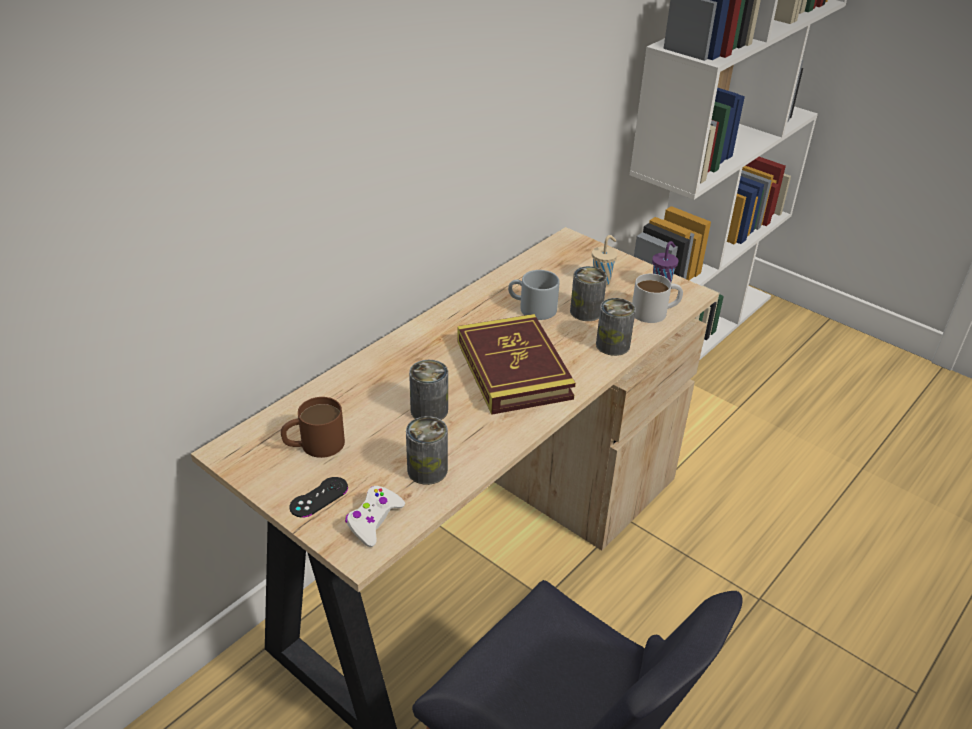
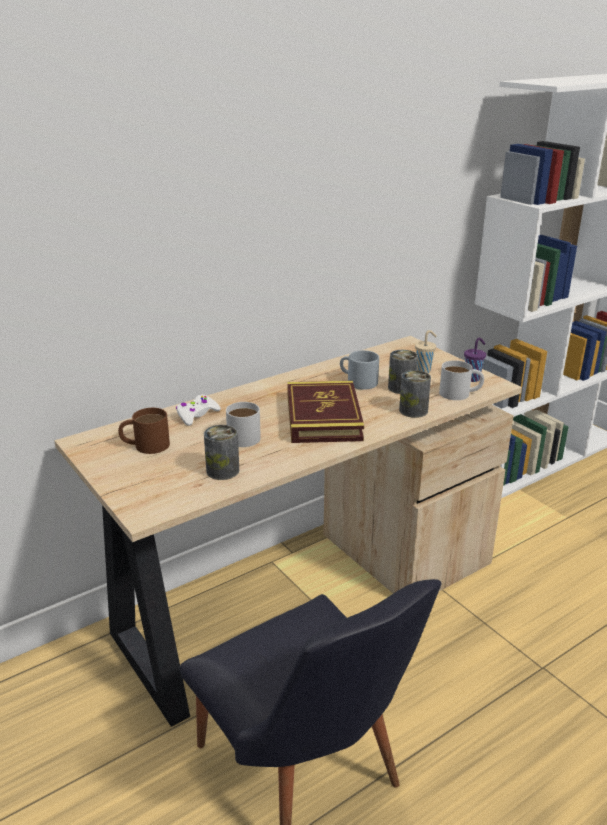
camera: 15 degrees right, 10 degrees down
(319, 497) = (131, 477): black game controller -> none
(374, 520) = (165, 496): white game controller -> white game controller (197, 415)
(429, 410) = (243, 435): can -> white mug

